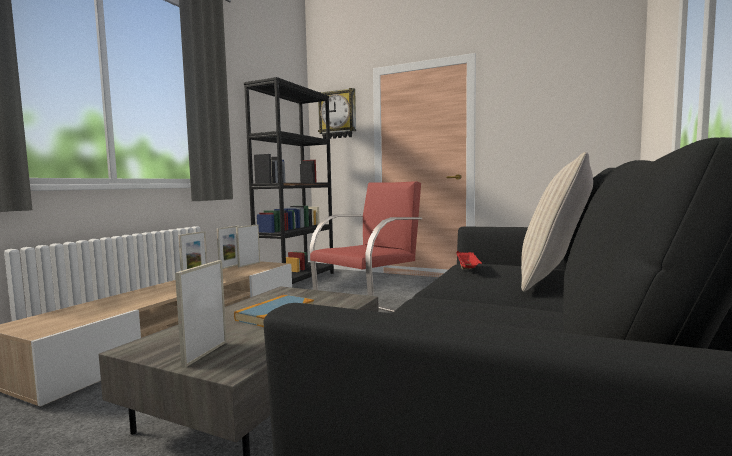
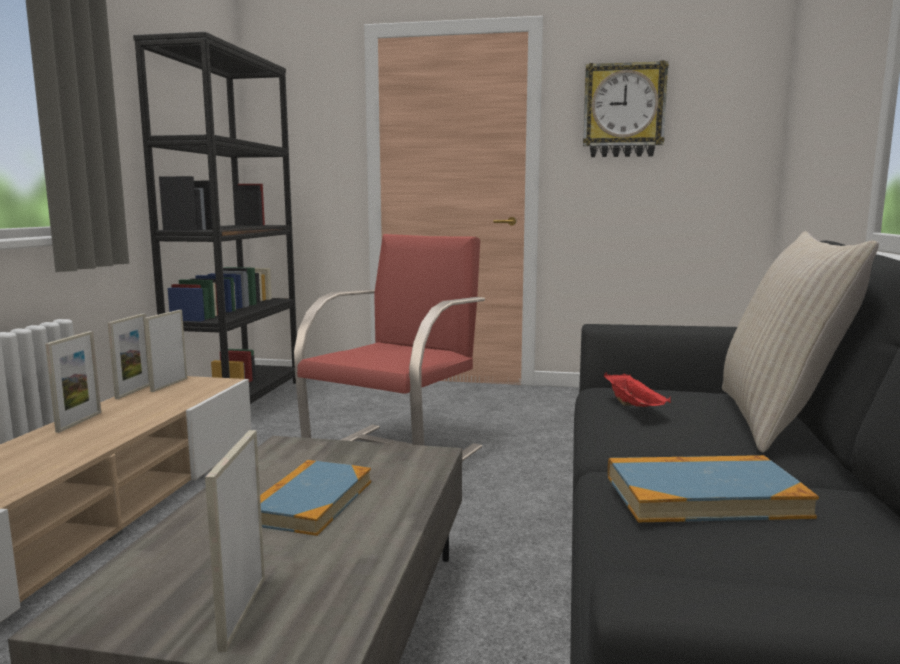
camera: 15 degrees left, 5 degrees up
(337, 114) = (298, 103): wall clock -> wall clock (624, 111)
(456, 306) = (704, 496): none -> book

